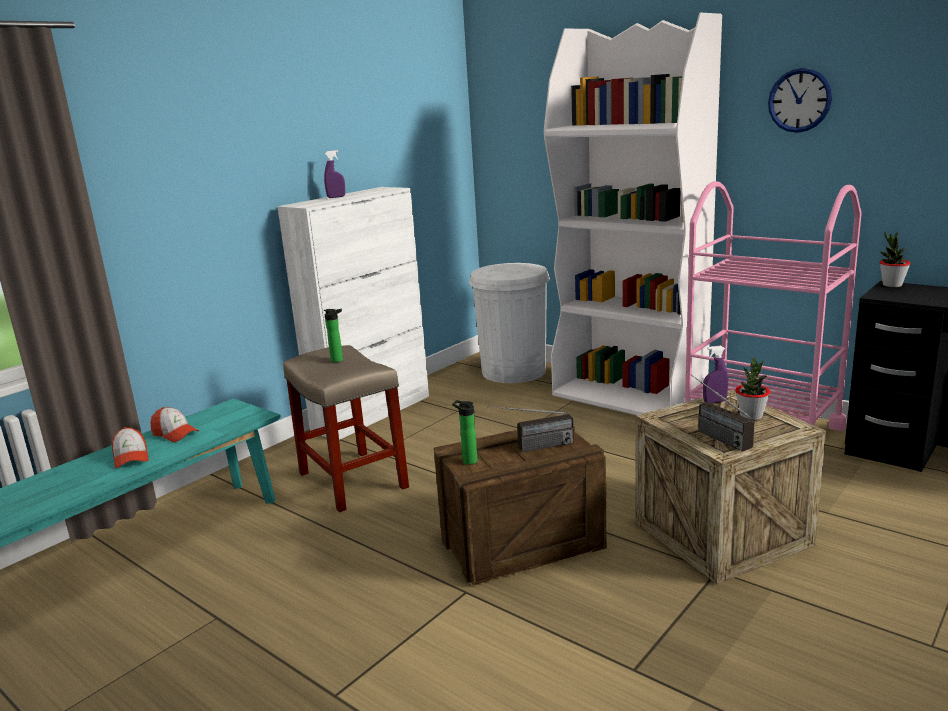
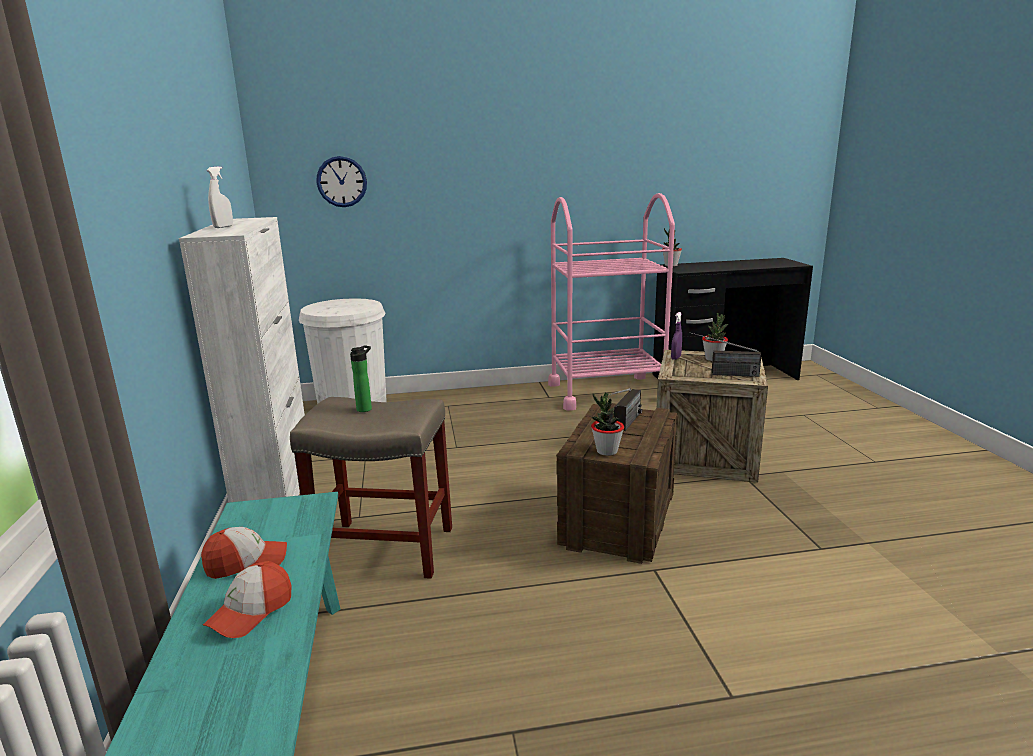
camera: 50 degrees left, 0 degrees up
(131, 457) = (251, 612): cap -> cap turned 105 degrees clockwise
(336, 197) = (223, 227): purple spray bottle -> white spray bottle
(467, 461) = (606, 451): bottle -> potted plant
(630, 396) = (485, 399): white bookcase -> none
(799, 100) = (593, 134): wall clock -> wall clock (342, 181)

